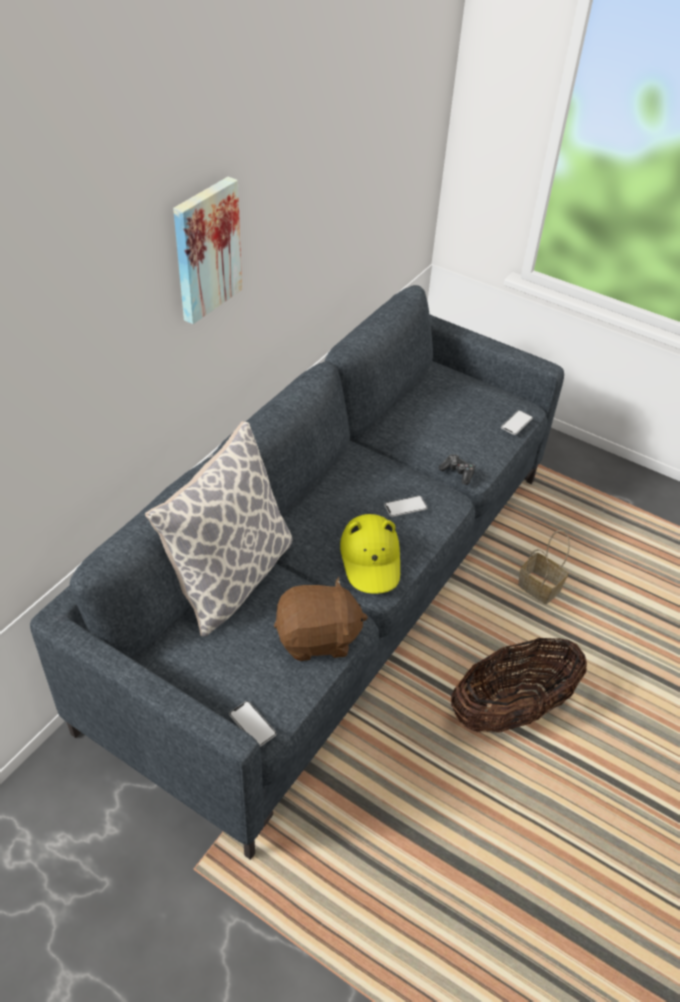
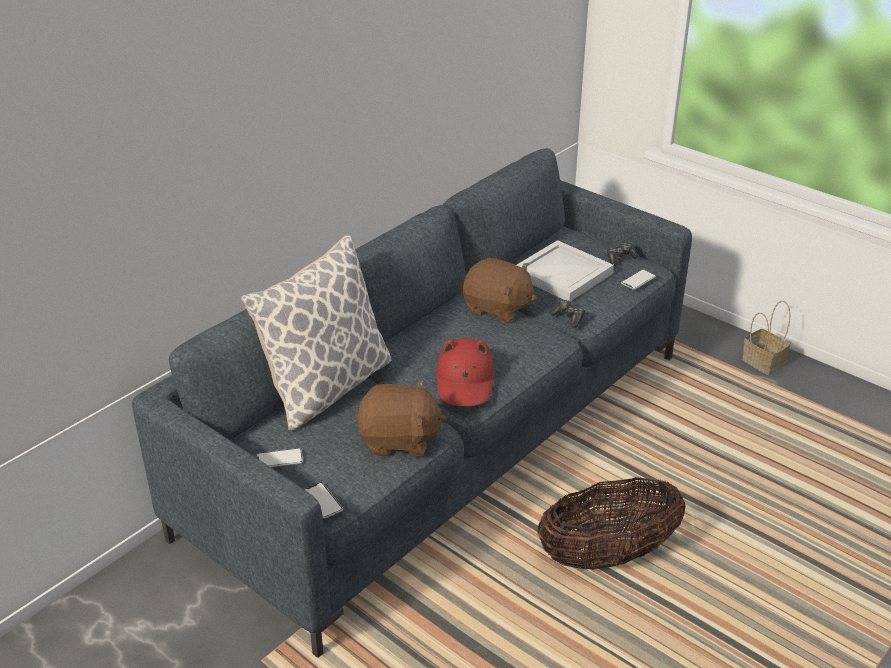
camera: 10 degrees right, 10 degrees down
(205, 249) = (320, 78): picture -> none
(371, 559) = (465, 381): yellow hat -> red hat
(385, 466) = (497, 309): none -> brown plush toy
(405, 507) = (509, 342): phone -> phone (279, 459)
(443, 421) = (563, 275): none -> white tray
(494, 398) = (620, 258): none -> game controller
(537, 588) = (657, 452): basket -> basket (761, 362)

